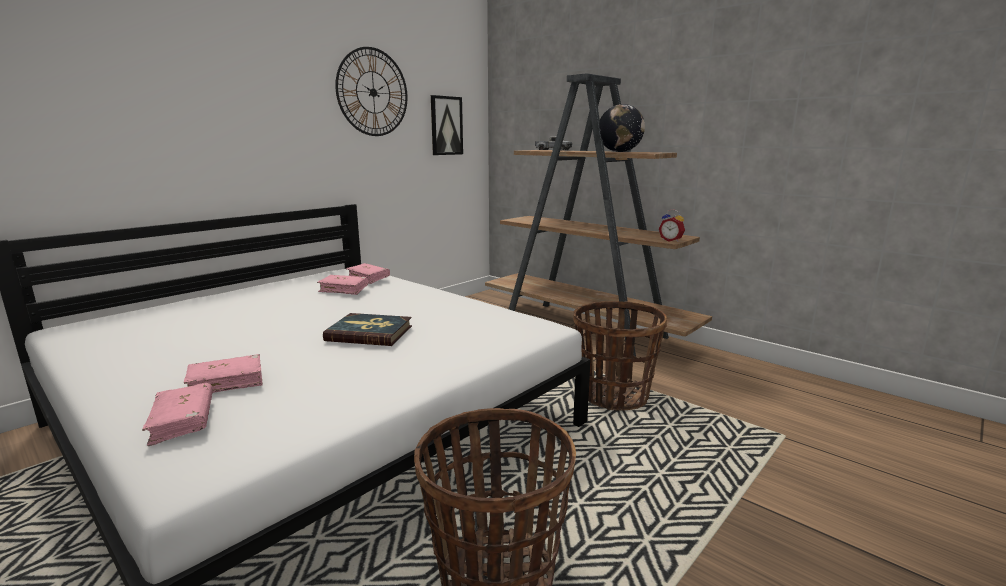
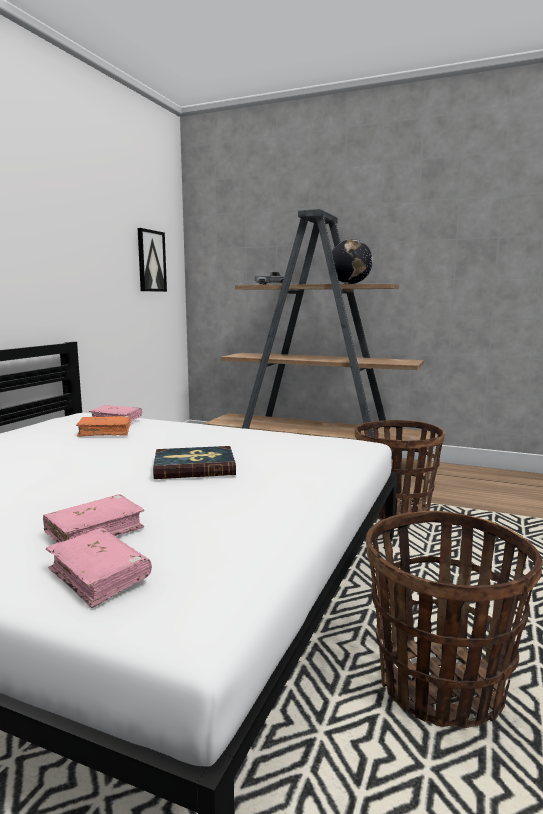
camera: 20 degrees left, 5 degrees down
(344, 290) = (105, 432): pink book -> orange book
(373, 92) = (87, 219): wall clock -> none
(671, 240) = (408, 363): alarm clock -> none

